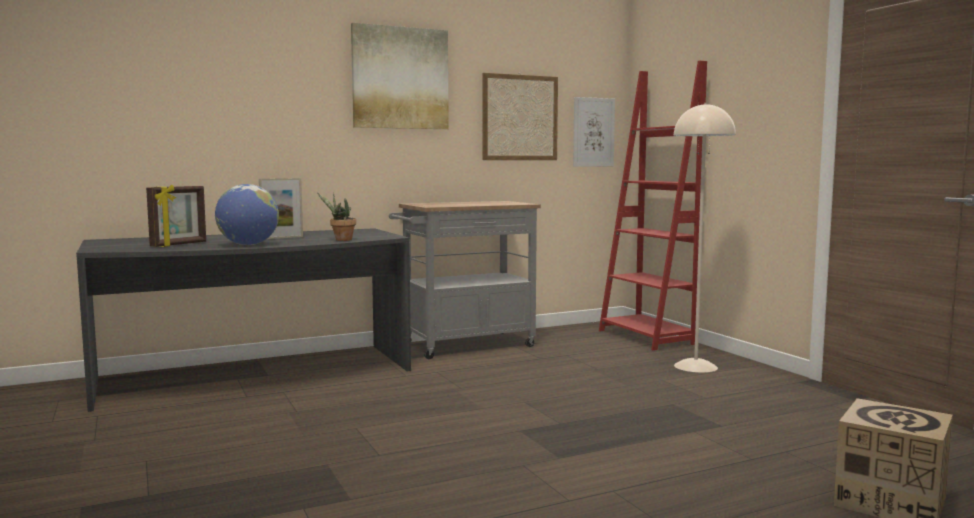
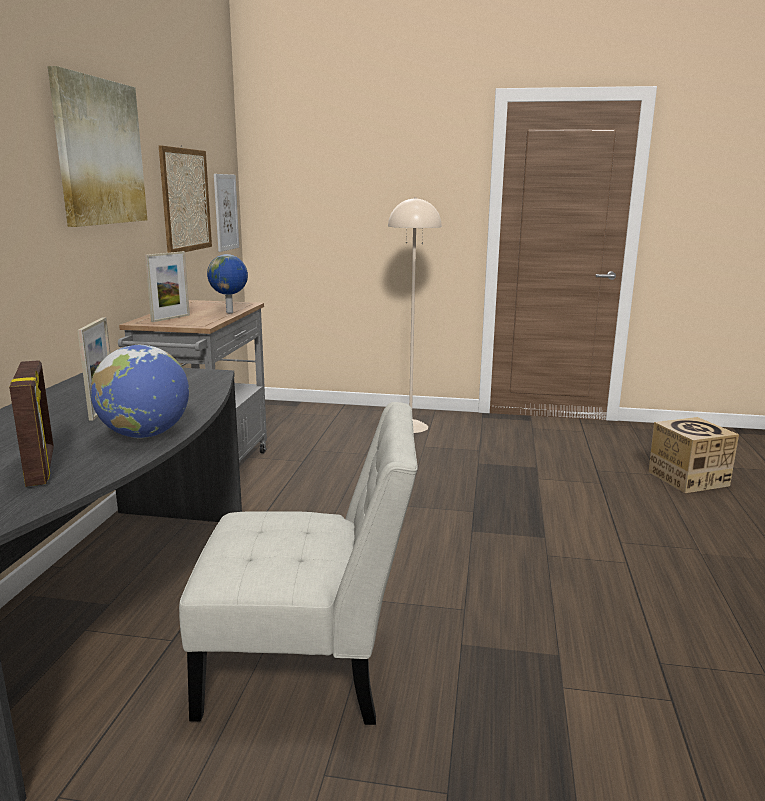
camera: 55 degrees left, 10 degrees up
(252, 430) = (308, 665): none -> white chair
(341, 240) = (196, 393): potted plant -> none
(437, 203) = (171, 318): none -> picture frame
(484, 205) = (230, 312): none -> globe
(646, 337) = (316, 411): red bookcase -> none

